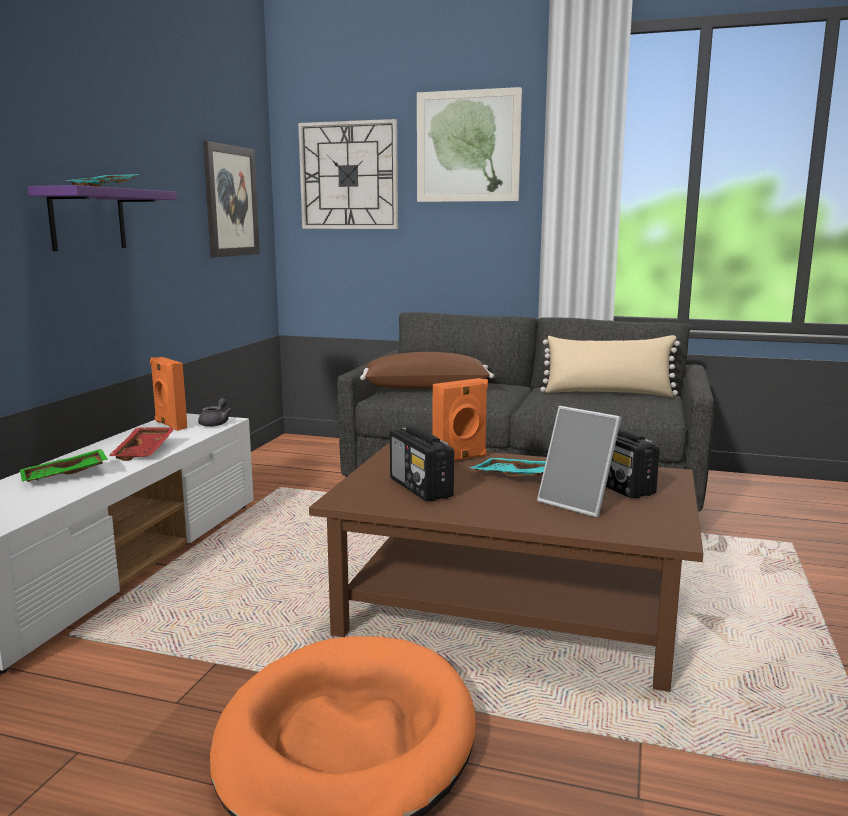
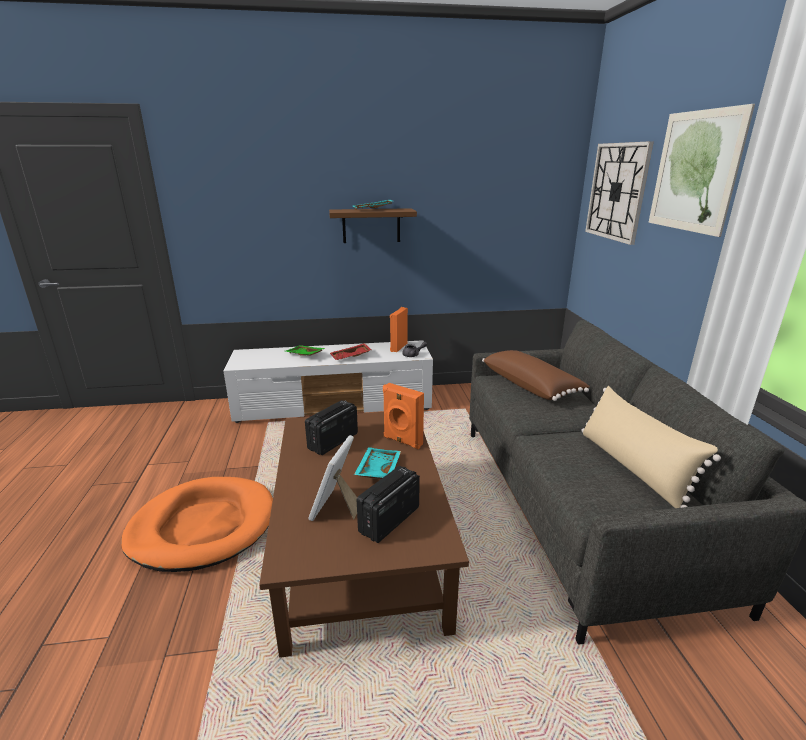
camera: 65 degrees right, 10 degrees up
(88, 219) = (371, 225): purple shelf -> brown shelf
(231, 201) = (518, 209): picture -> none

